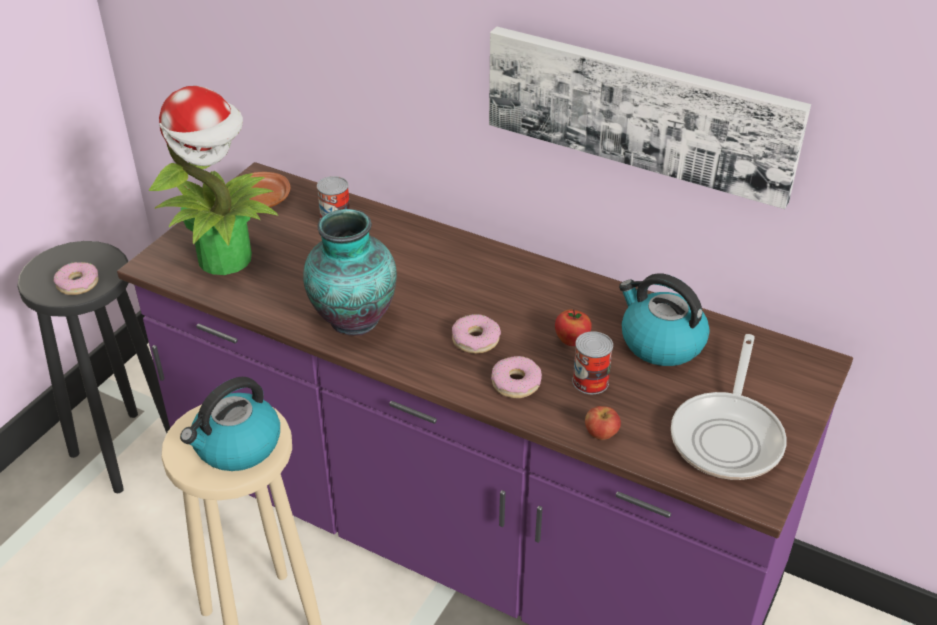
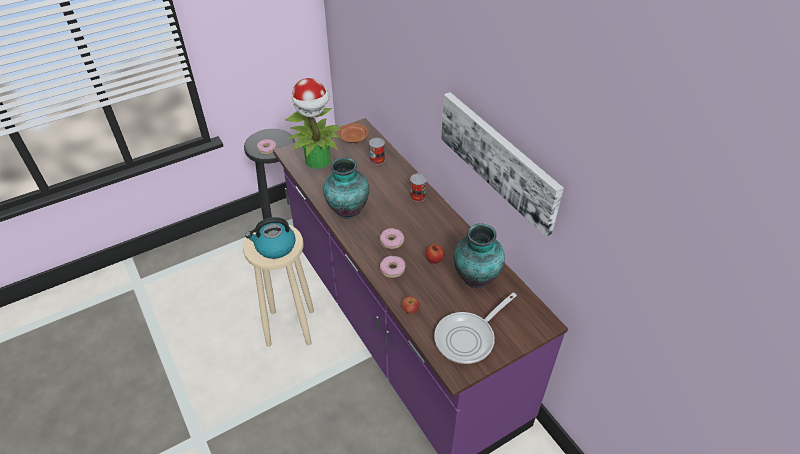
camera: 30 degrees right, 5 degrees up
(590, 381) = (426, 283): can -> can (418, 196)
(660, 342) = (475, 278): kettle -> vase

